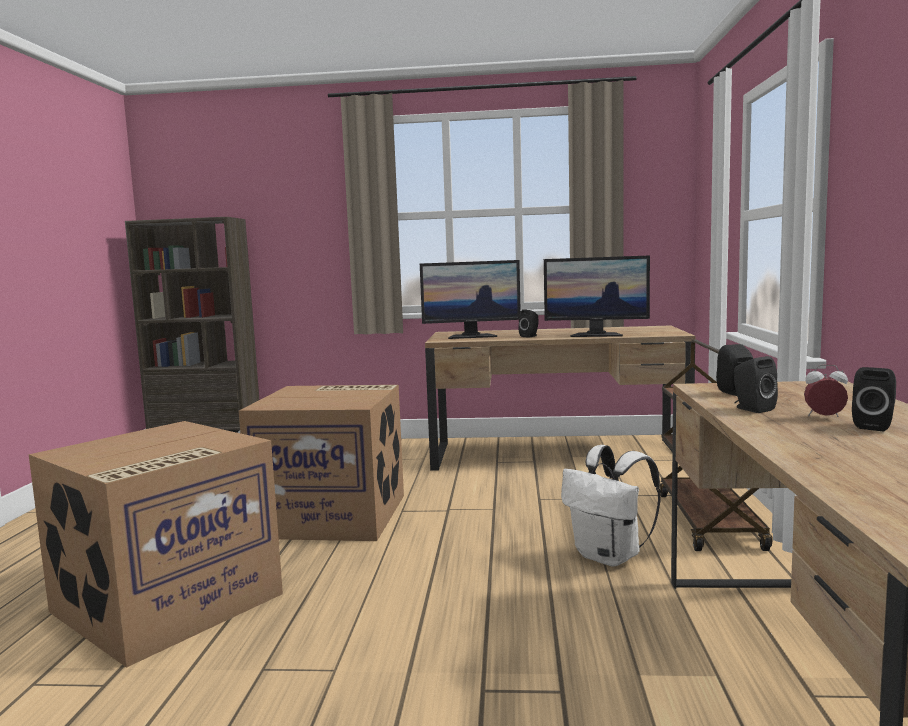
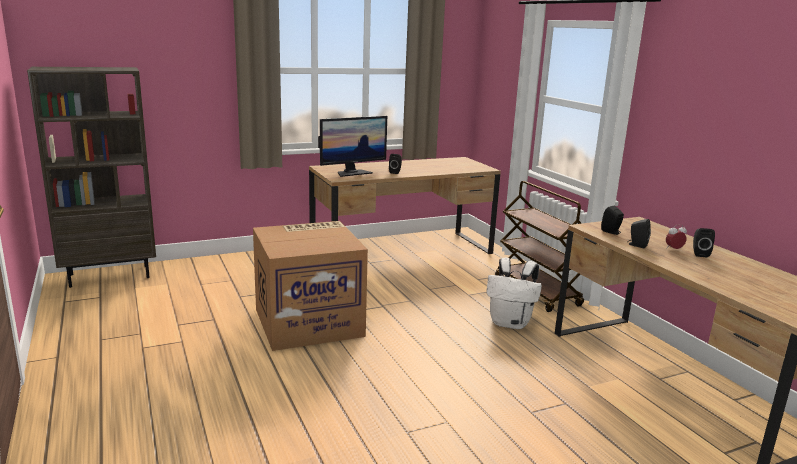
camera: 30 degrees left, 10 degrees up
(166, 604) = (284, 409): cardboard box -> none
(596, 335) = (438, 170): monitor -> none

